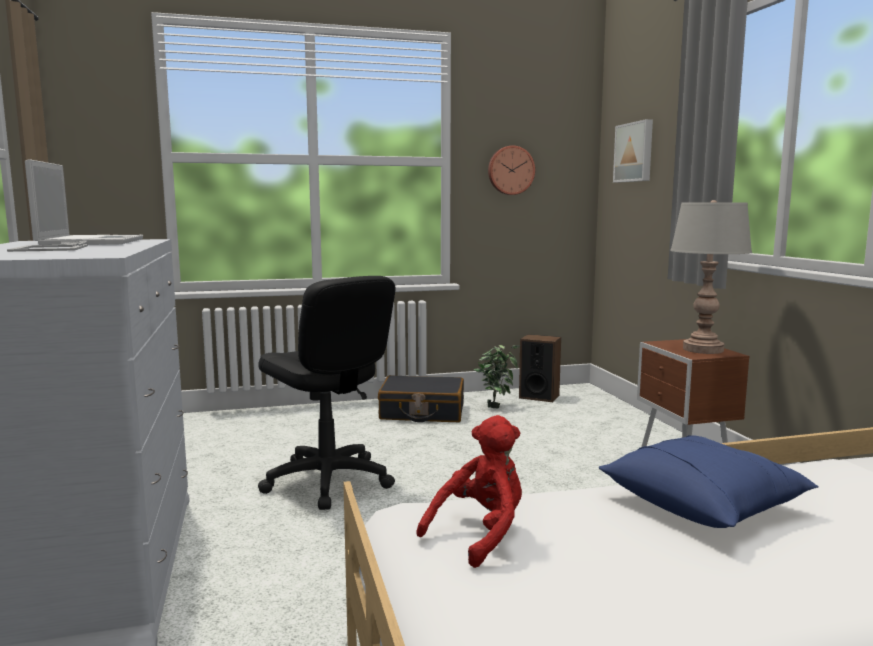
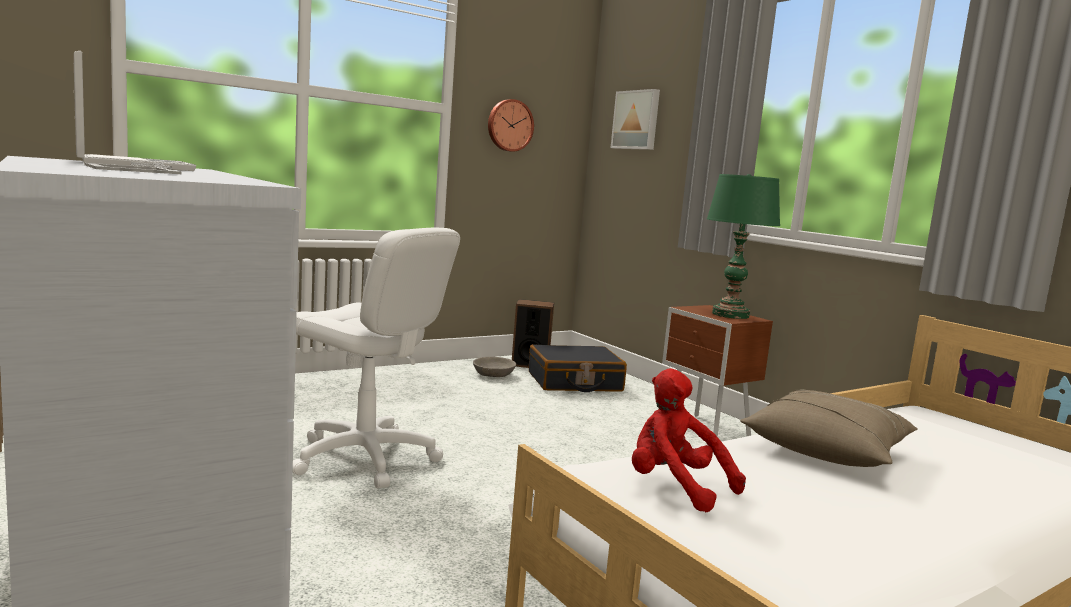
camera: 20 degrees left, 0 degrees up
(327, 481) = (365, 458): black office chair -> white office chair
(422, 412) = (420, 382): black suitcase -> black suitcase (574, 382)
(480, 534) = (674, 487): red plush toy -> red plush toy turned 75 degrees counterclockwise
(496, 406) = (493, 374): potted plant -> grey bowl
(703, 349) = (730, 315): grey table lamp -> green table lamp
(703, 504) = (827, 450): blue pillow -> beige pillow

